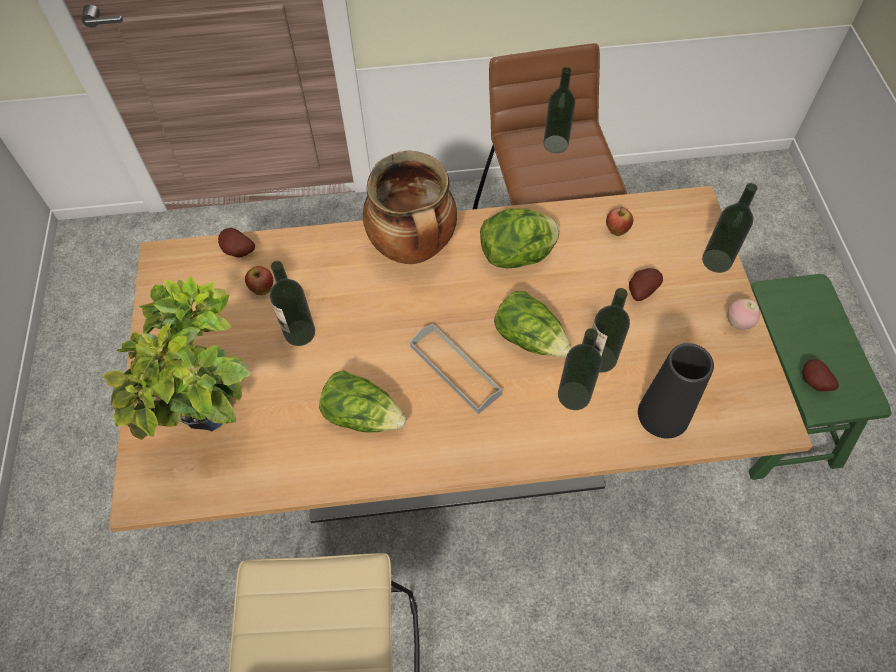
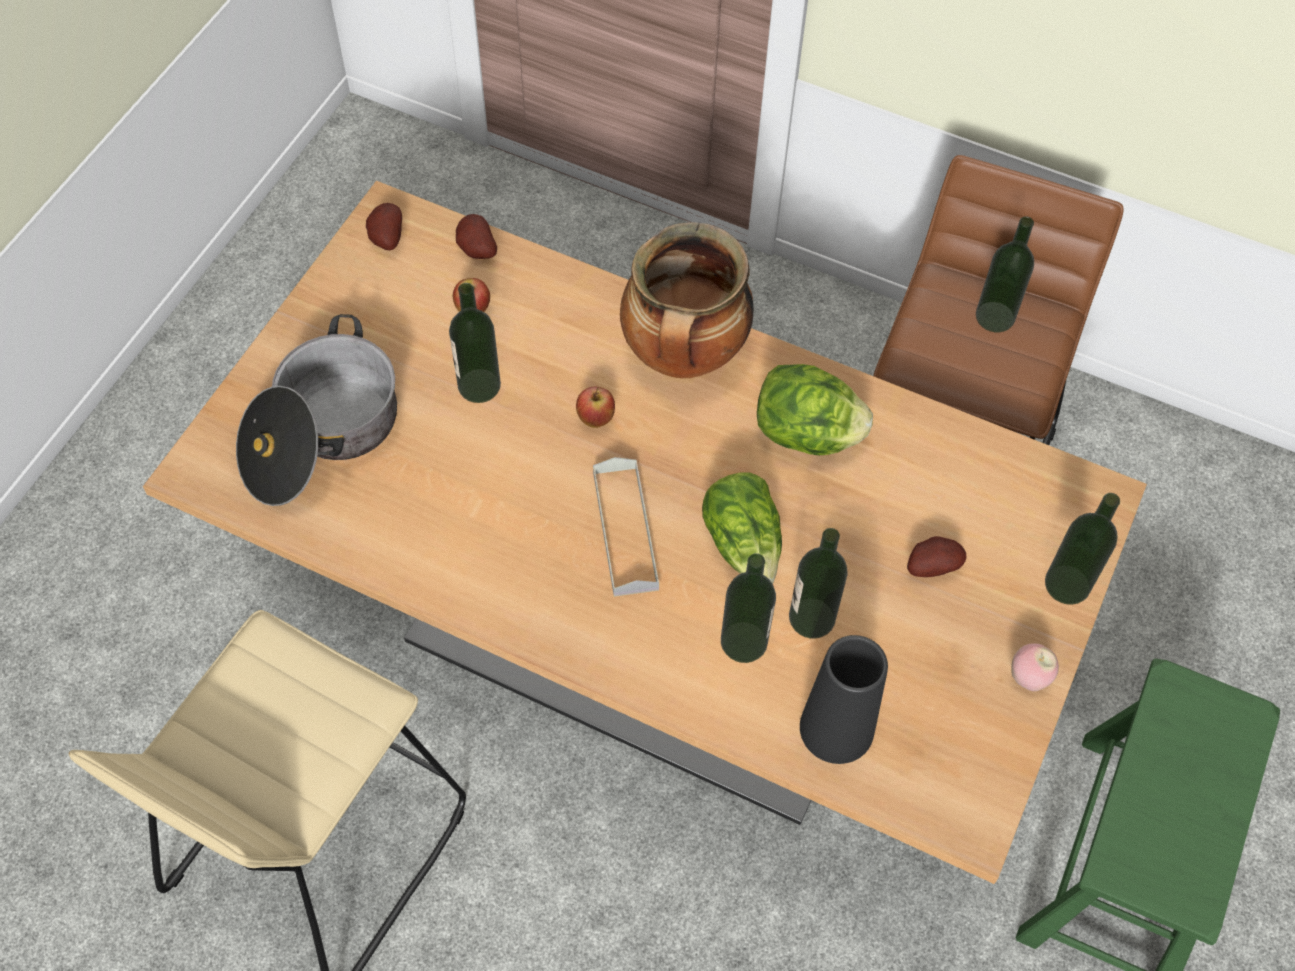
camera: 30 degrees right, 0 degrees up
(217, 422) = (322, 436): potted plant -> cooking pot
(363, 414) = (483, 520): lettuce -> none
(616, 231) = (962, 473): apple -> apple (595, 419)
(813, 383) = (1132, 836): potato -> potato (385, 238)

